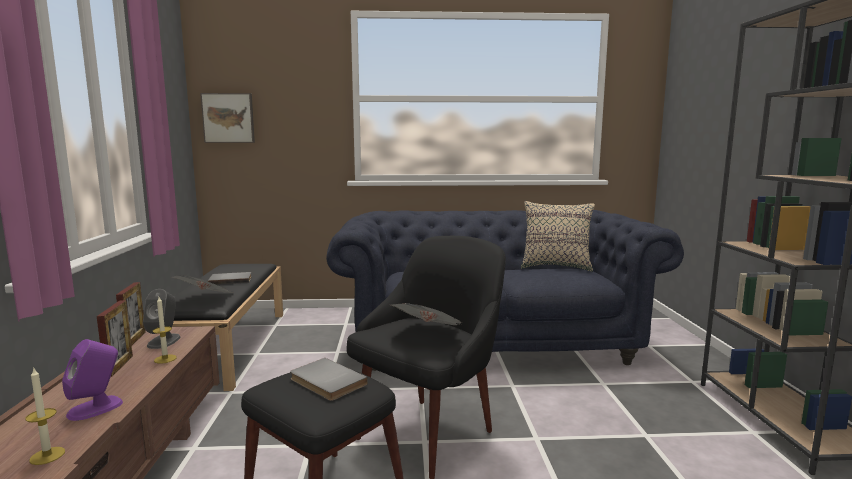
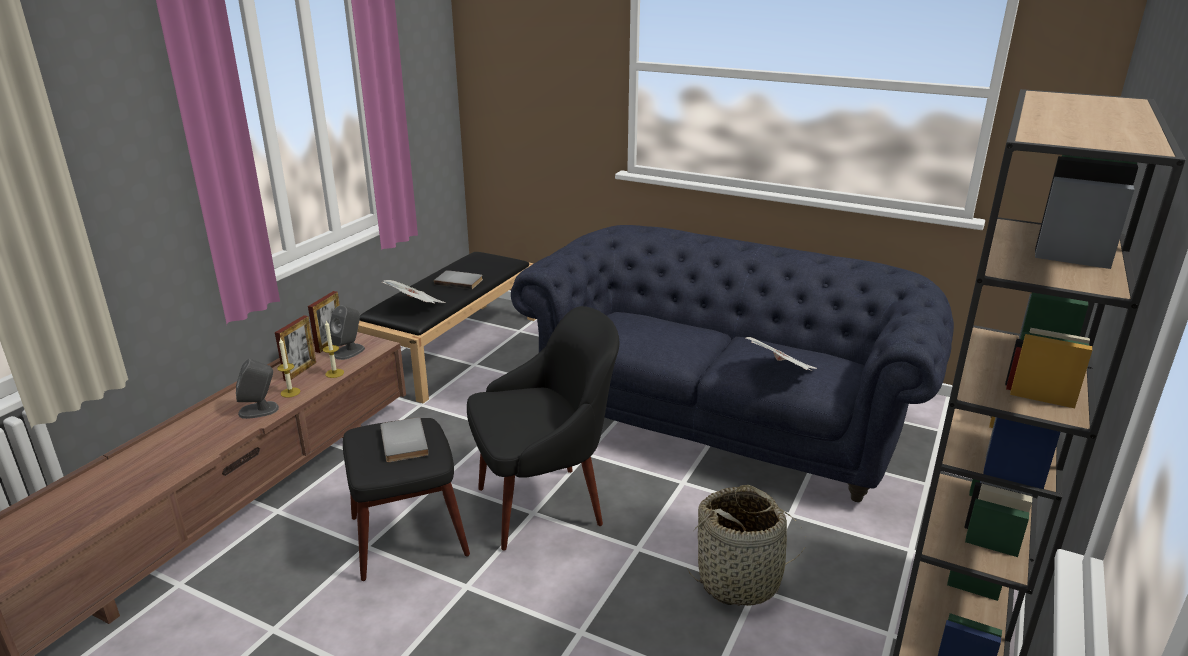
camera: 30 degrees right, 15 degrees up
(47, 455) = (209, 442): candle -> candle (290, 392)
(96, 408) = (259, 410): purple speaker -> grey speaker
(229, 118) = (494, 79): picture -> none
(429, 334) = (529, 417): newspaper -> newspaper (780, 372)
(556, 267) = (804, 352): beige pillow -> none
(629, 433) = (740, 580): none -> basket

